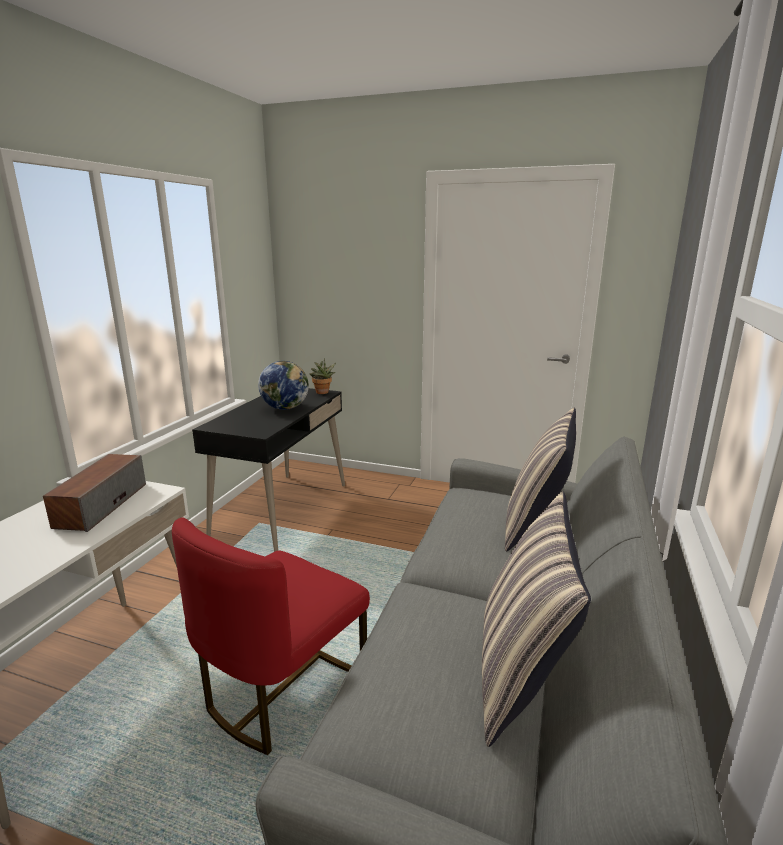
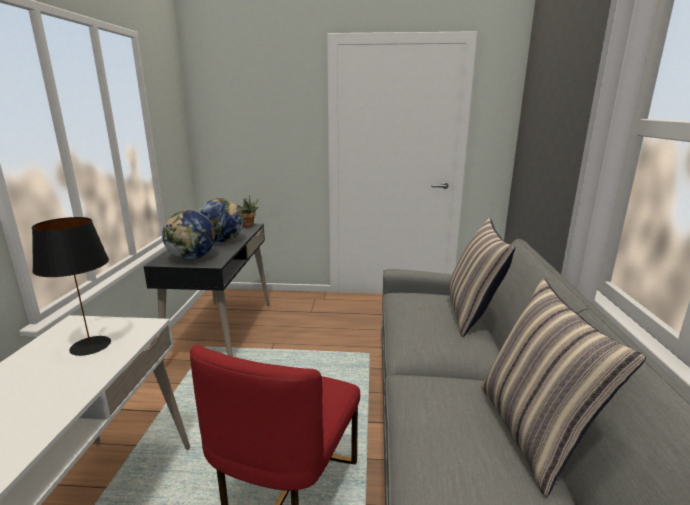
camera: 15 degrees left, 0 degrees up
(101, 505) = (90, 345): speaker -> black table lamp
(243, 425) = (192, 258): none -> globe

